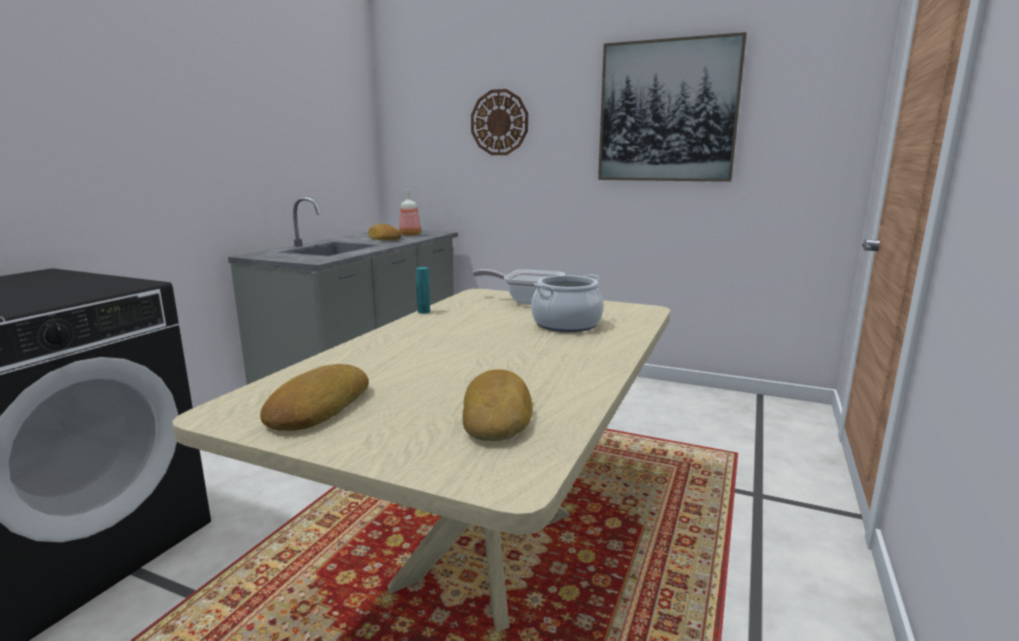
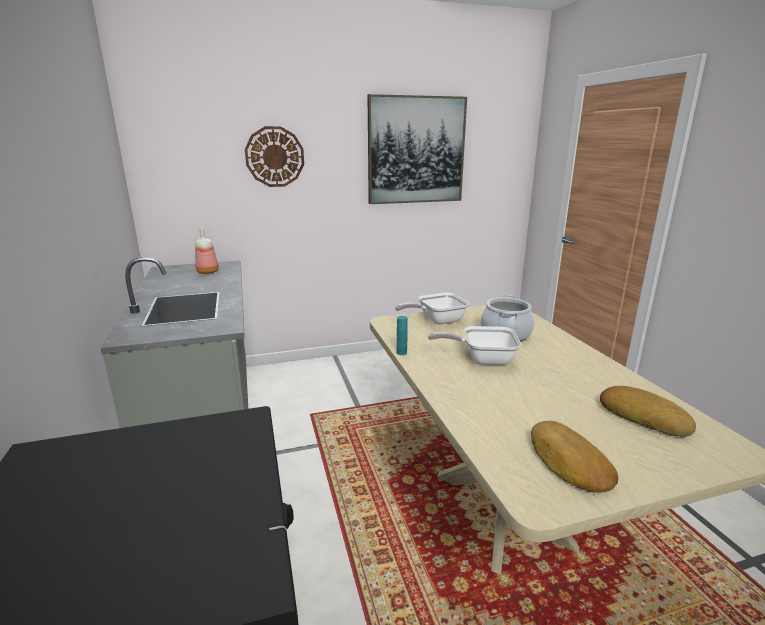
camera: 40 degrees left, 5 degrees up
(383, 238) = (196, 282): bread -> none
(479, 333) = (482, 359): none -> frying pan

